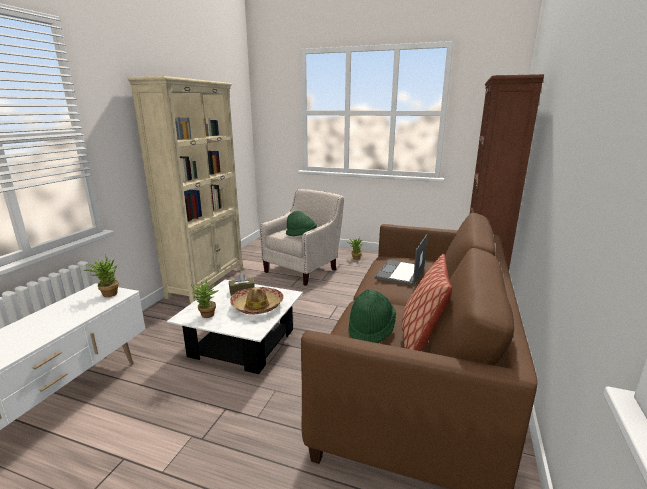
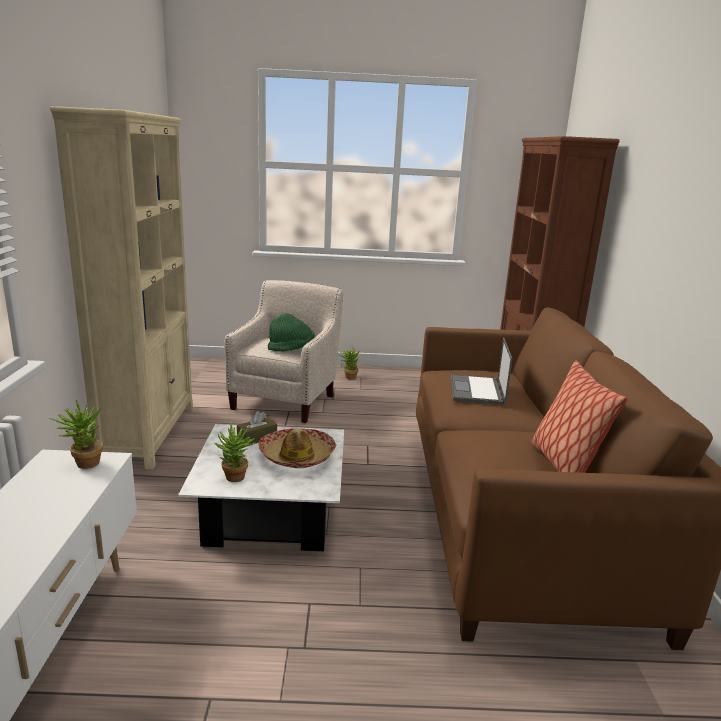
camera: 20 degrees left, 0 degrees up
(371, 329) = (502, 463): green hat -> none

